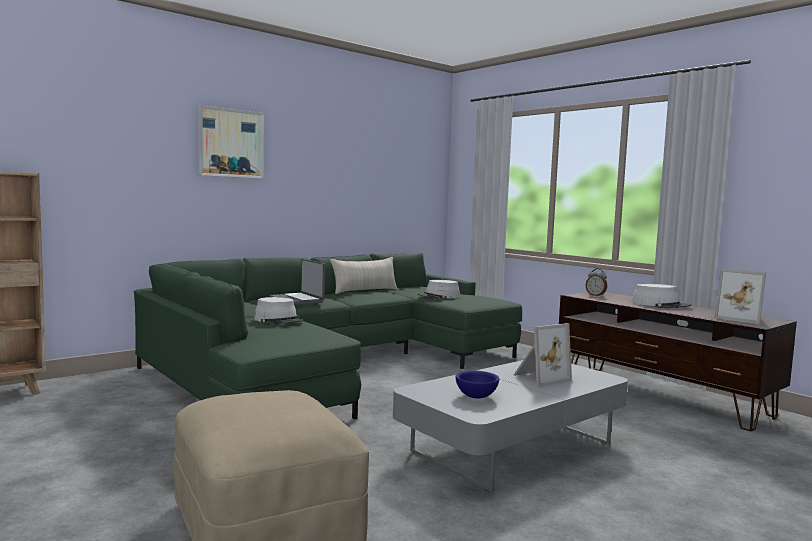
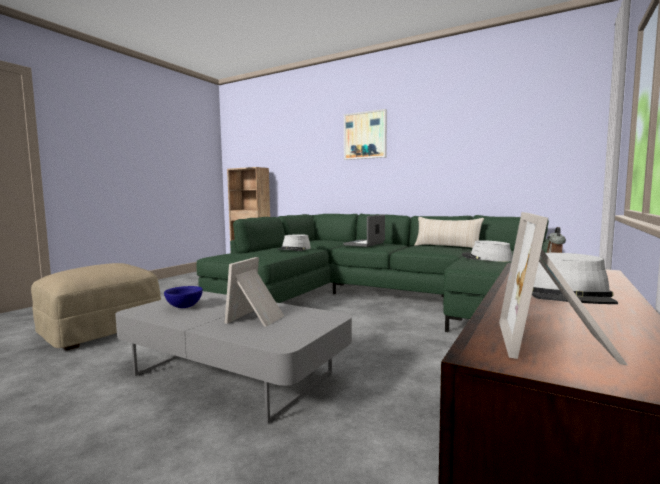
camera: 70 degrees right, 0 degrees up
(539, 378) = (257, 318): picture frame -> picture frame turned 75 degrees clockwise

